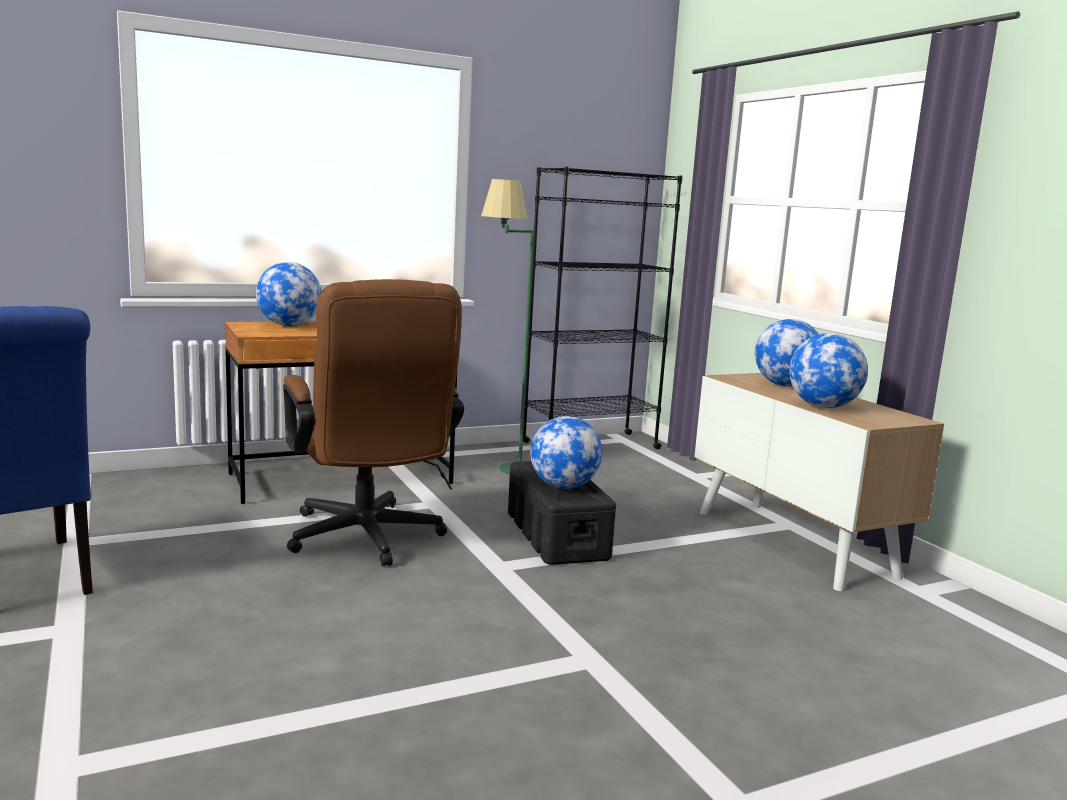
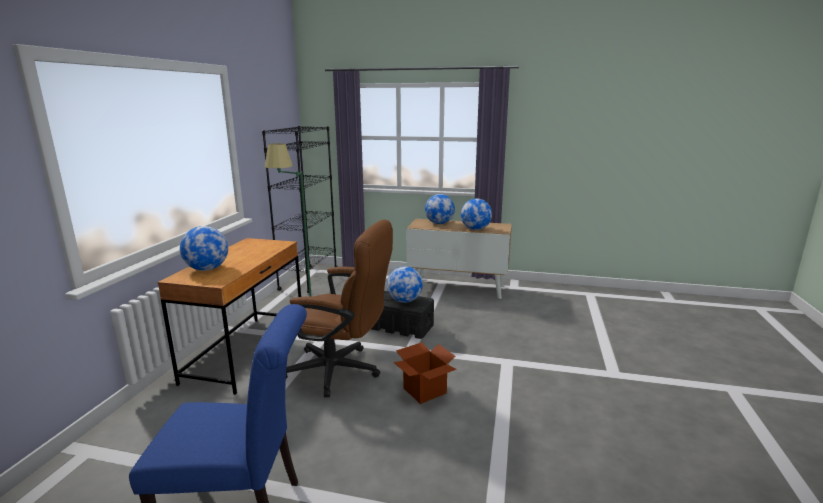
camera: 50 degrees left, 5 degrees up
(390, 611) = (424, 390): none -> cardboard box

